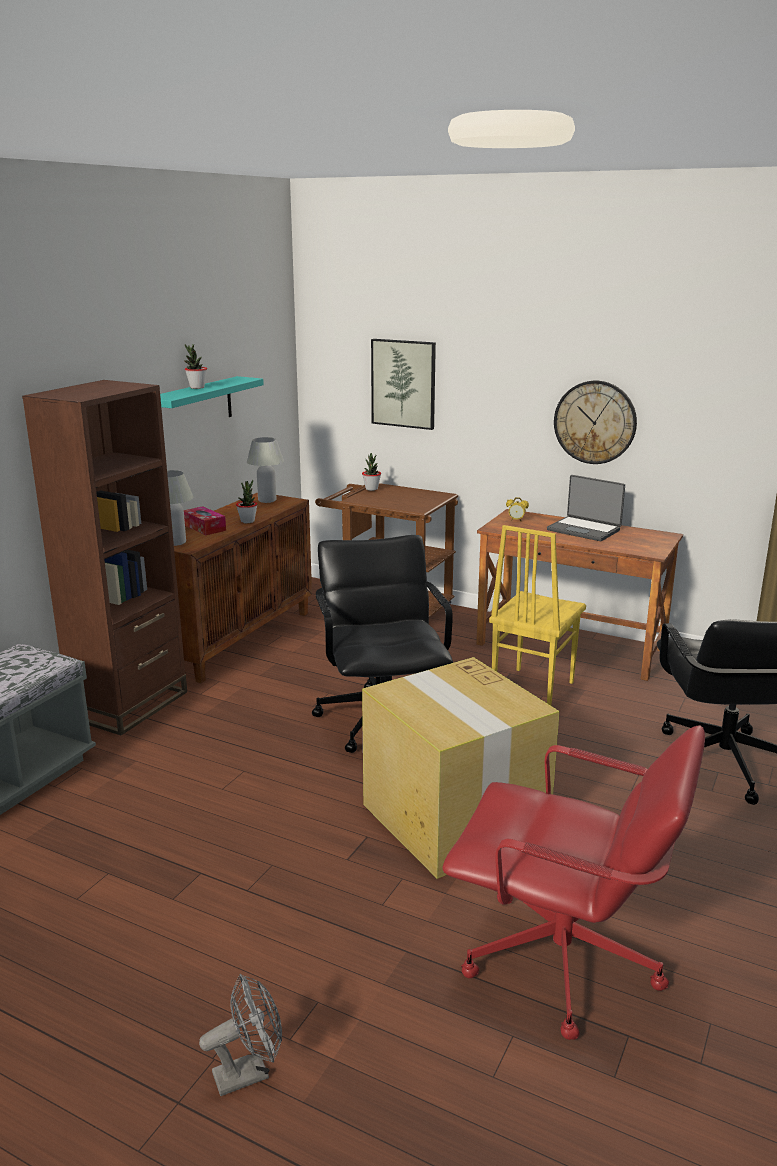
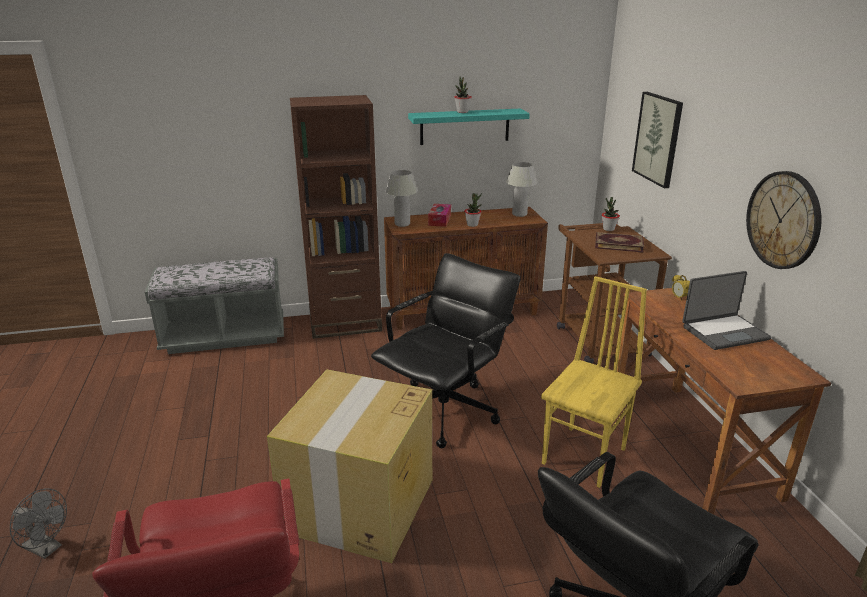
camera: 50 degrees right, 5 degrees up
(404, 497) = (618, 244): none -> book
(531, 689) = (585, 456): yellow chair -> yellow chair turned 135 degrees clockwise
(584, 530) = (724, 332): laptop -> laptop turned 105 degrees counterclockwise

